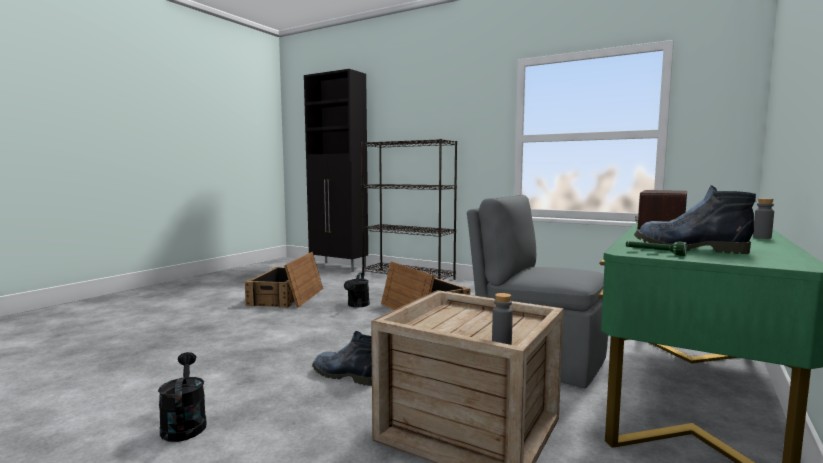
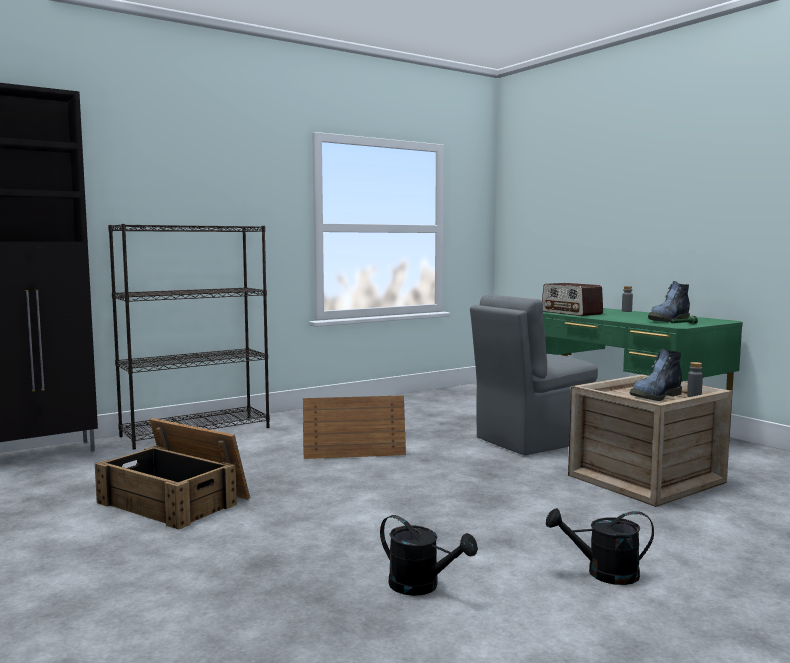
camera: 65 degrees left, 0 degrees up
(345, 375) = (522, 501): boot -> boot (655, 397)
(357, 305) = (289, 470): black watering can -> black watering can (422, 586)

